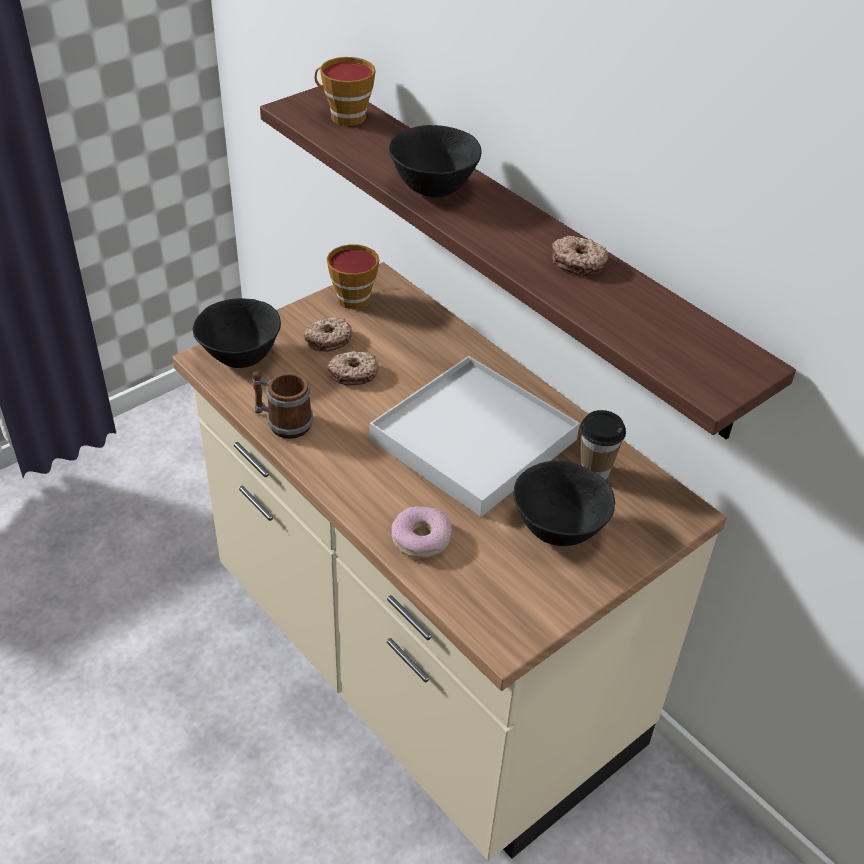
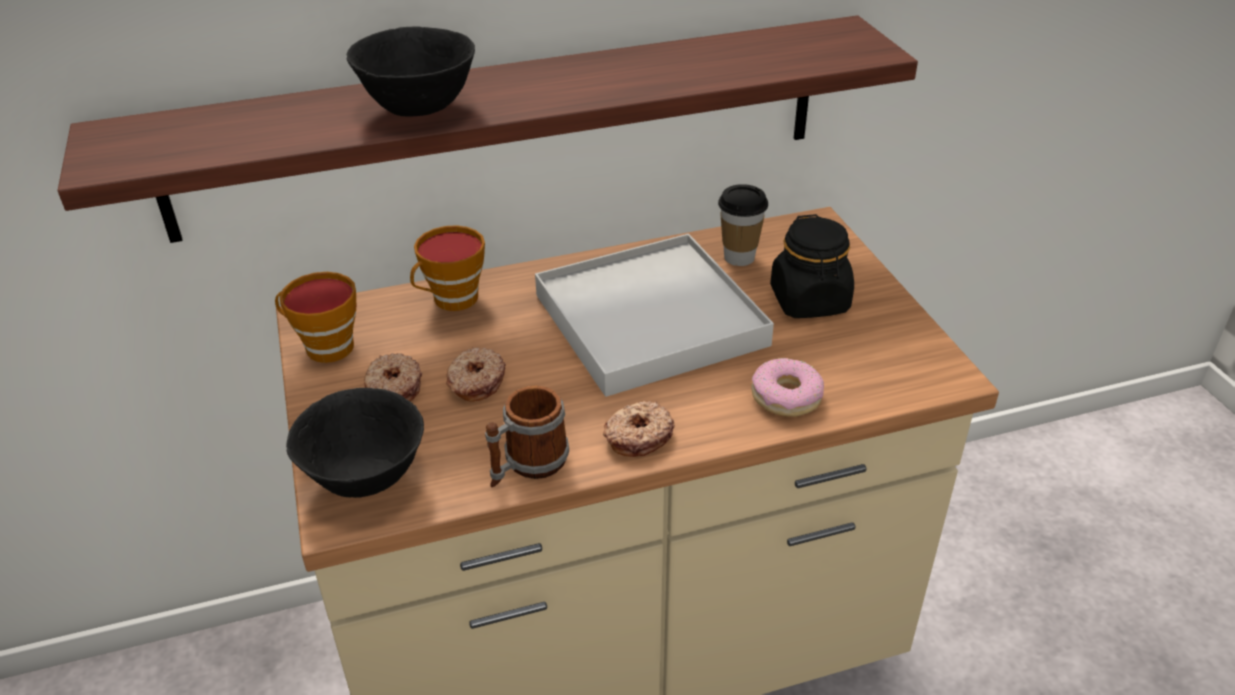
camera: 65 degrees left, 5 degrees down
(344, 116) = (177, 132): cup -> cup (451, 300)
(558, 529) = (809, 301): black bowl -> black jar
(578, 262) = (634, 63): donut -> donut (638, 436)

